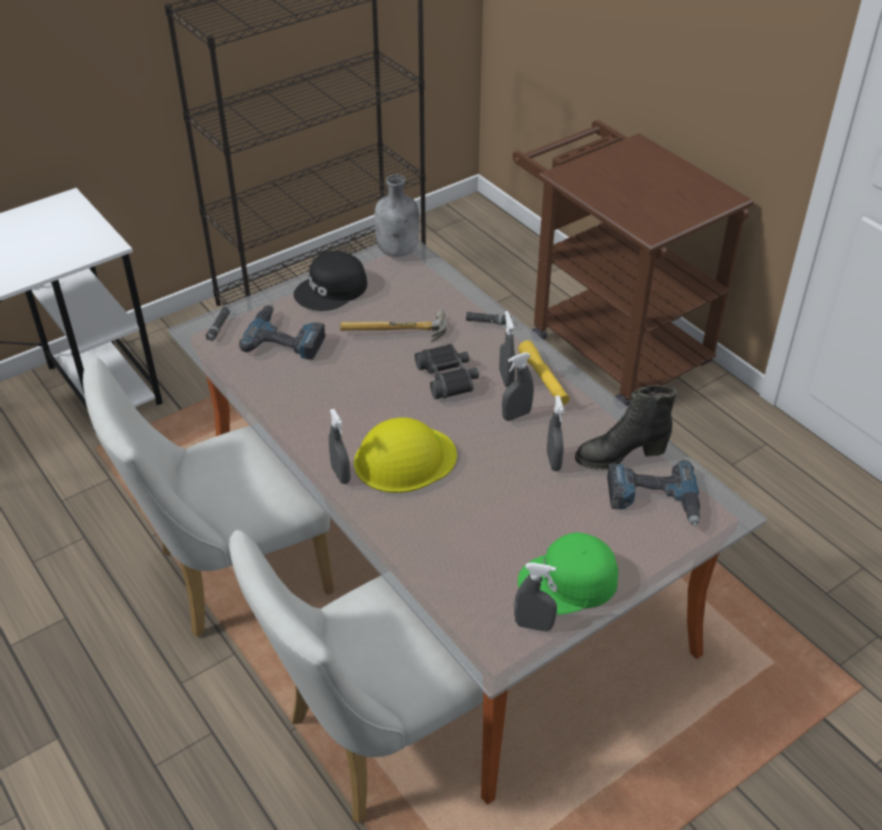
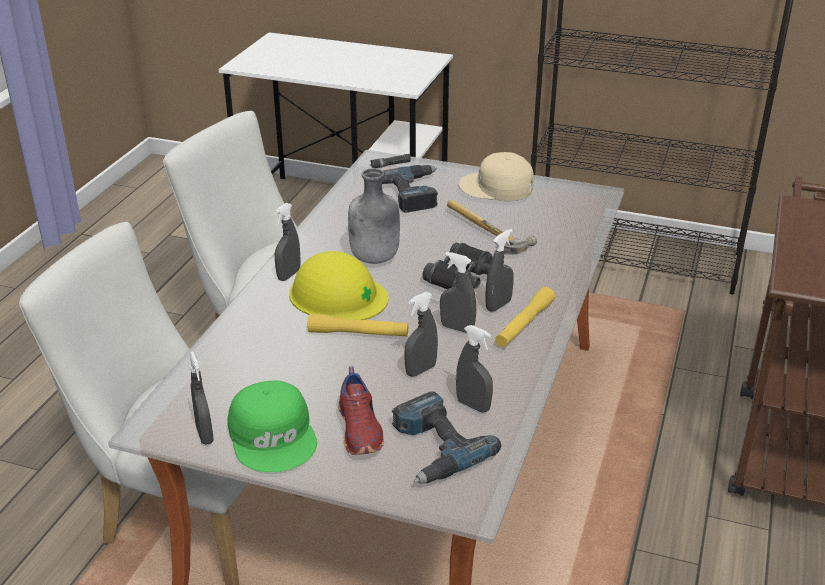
camera: 55 degrees right, 10 degrees down
(332, 290) = (497, 187): black cap -> beige cap
(399, 251) = (590, 194): grey bottle -> grey bottle (375, 258)
(472, 472) = (358, 334): none -> yellow flashlight
(488, 322) = (561, 268): black flashlight -> none
(569, 582) = (274, 435): green cap -> green cap turned 150 degrees counterclockwise
(601, 529) = (361, 429): none -> red shoe
(620, 455) = (473, 405): black boot -> grey spray bottle

